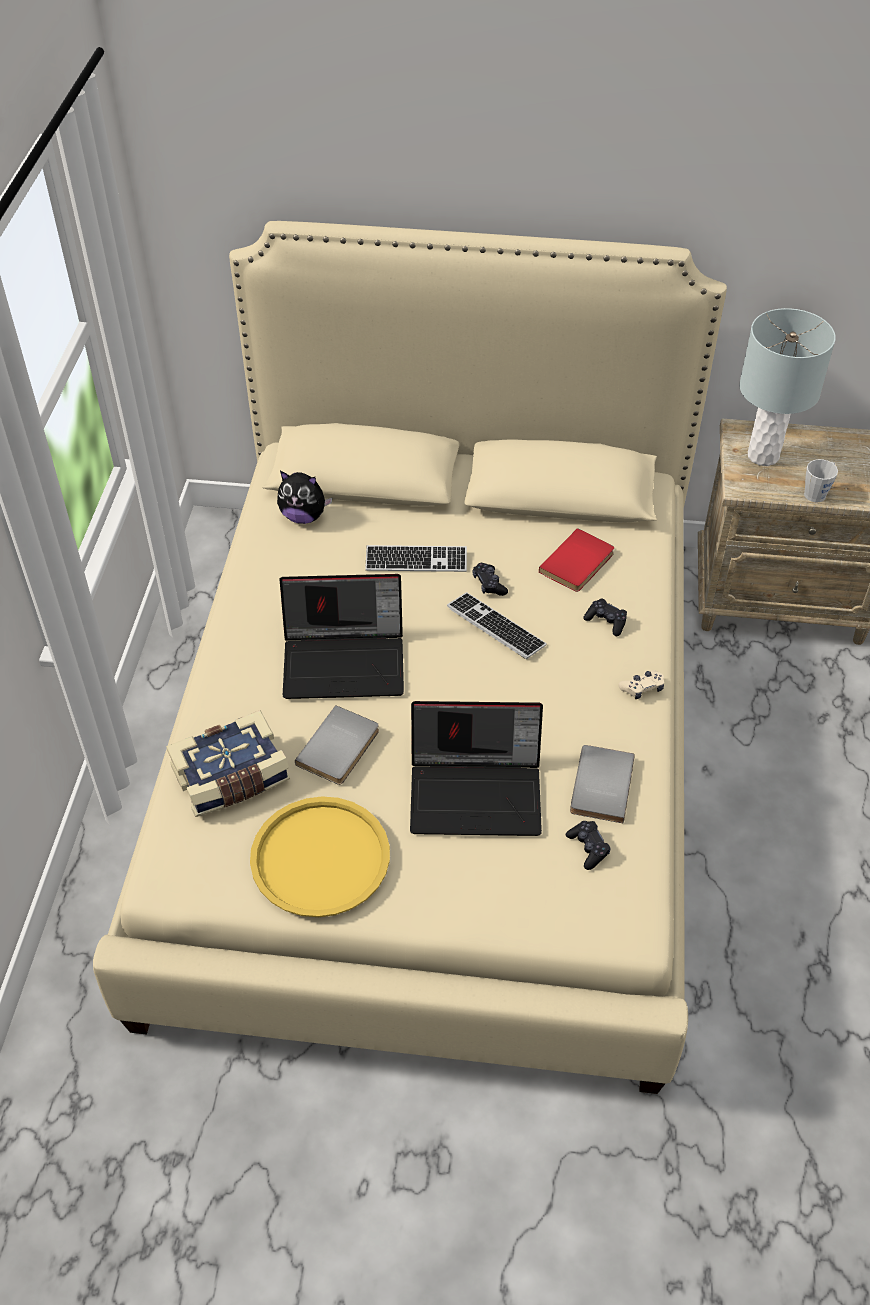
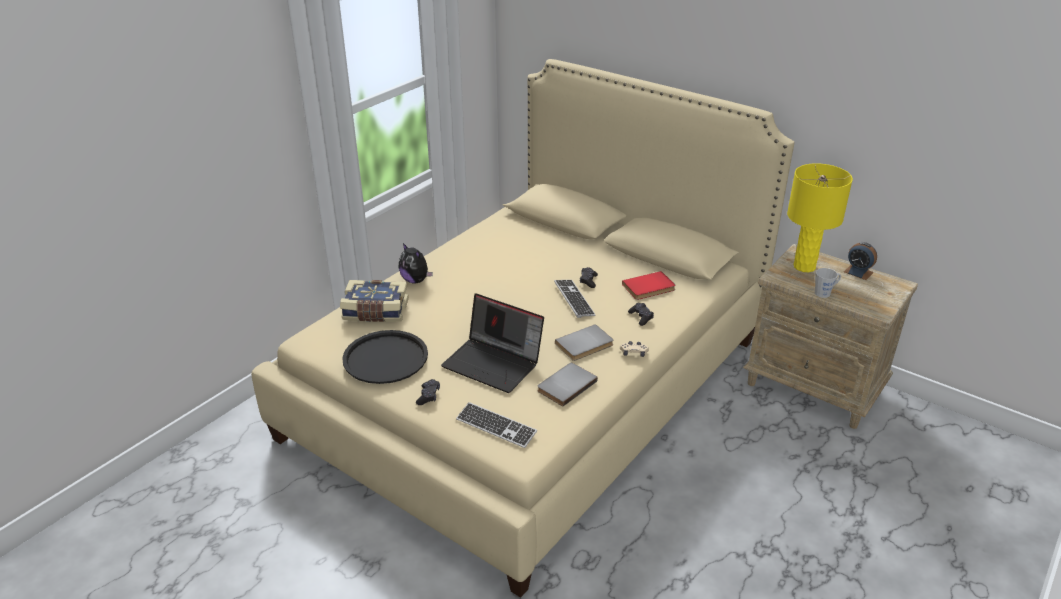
camera: 30 degrees right, 15 degrees down
(304, 516) = (516, 225): plush toy -> plush toy (416, 280)
(320, 858) = (385, 358): yellow tray -> black tray
(340, 748) = (440, 319): grey book -> grey book (585, 345)
(346, 661) = (479, 286): laptop -> none
(416, 561) = (557, 259): keyboard -> keyboard (496, 426)
(588, 848) = (532, 409): black game controller -> black game controller (428, 396)
(762, 456) = (804, 267): grey table lamp -> yellow table lamp
(830, 440) = (858, 272): none -> alarm clock

